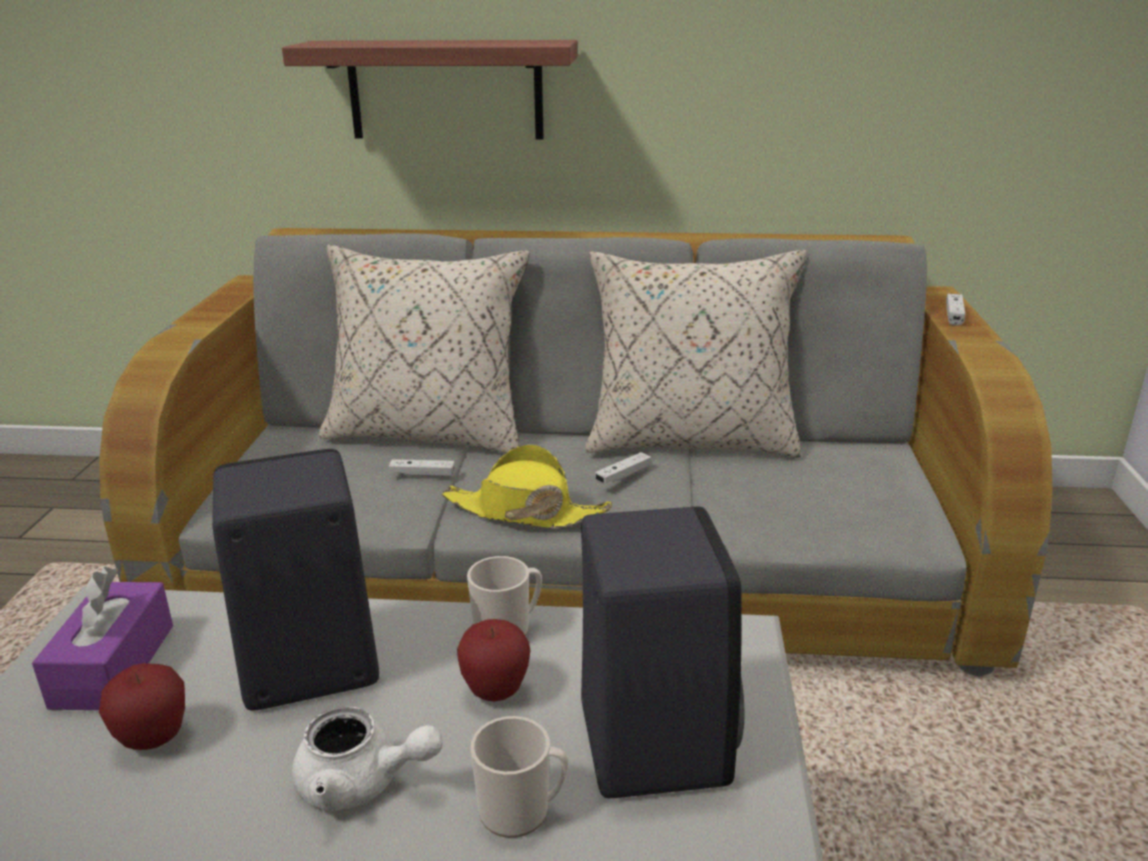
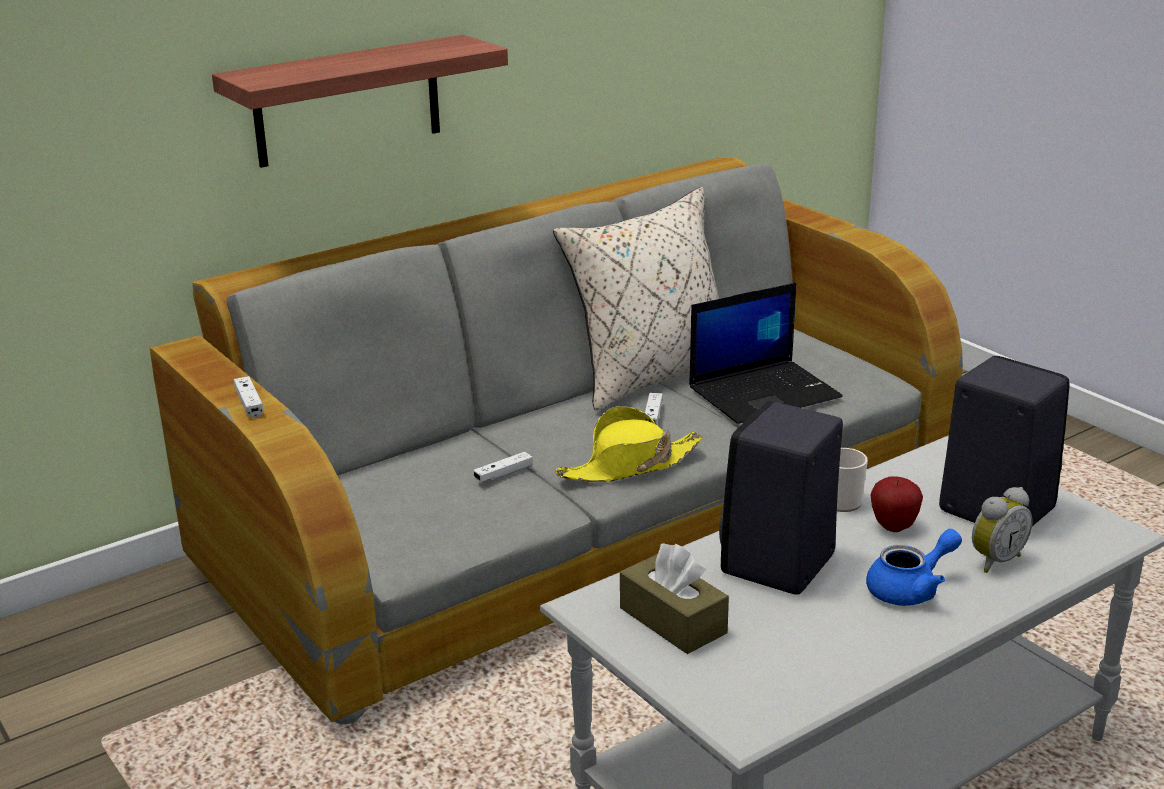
camera: 40 degrees left, 0 degrees up
(113, 665) = (672, 620): purple tissue box -> brown tissue box
(153, 739) = (776, 631): apple -> none
(362, 783) = (911, 589): white teapot -> blue teapot
(428, 433) = (441, 445): beige pillow -> none
(522, 811) = (994, 560): mug -> alarm clock
(770, 496) = (765, 392): none -> laptop
(954, 316) = (801, 214): white game controller -> white game controller (249, 403)

